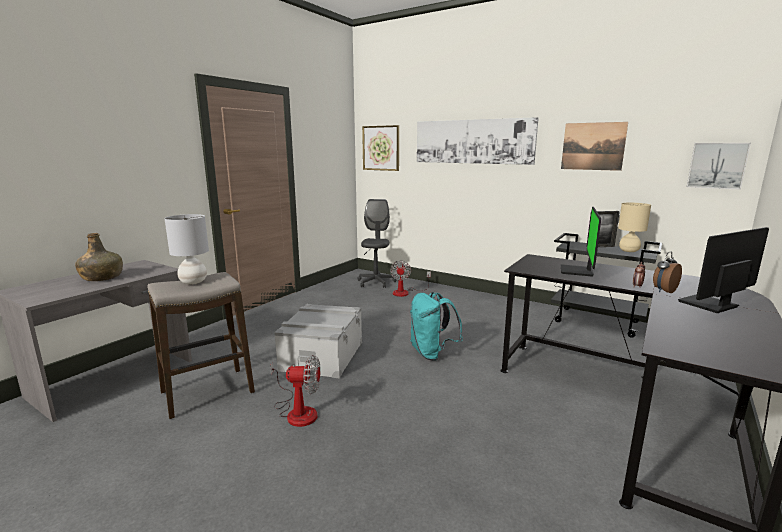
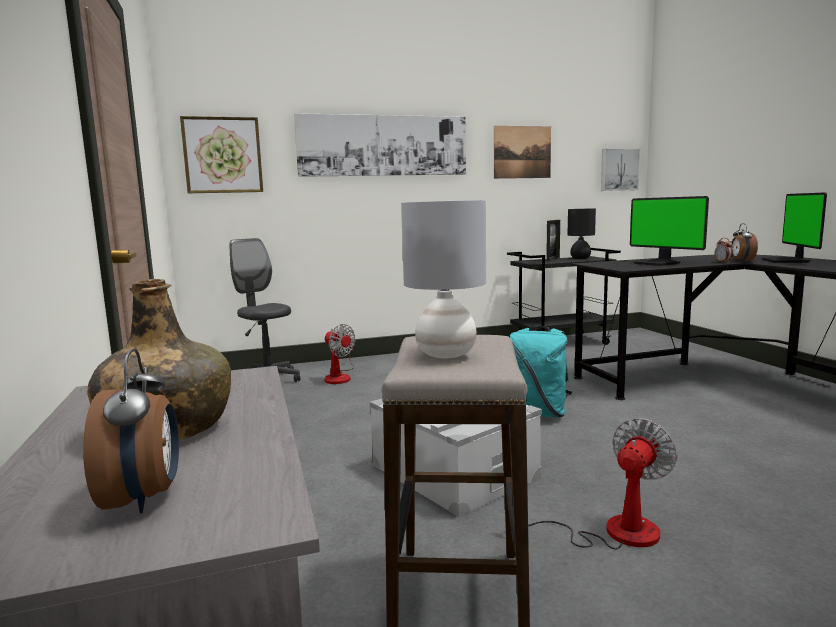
camera: 50 degrees left, 5 degrees down
(50, 290) = (144, 498): none -> alarm clock
(629, 251) = (580, 258): beige table lamp -> black table lamp

